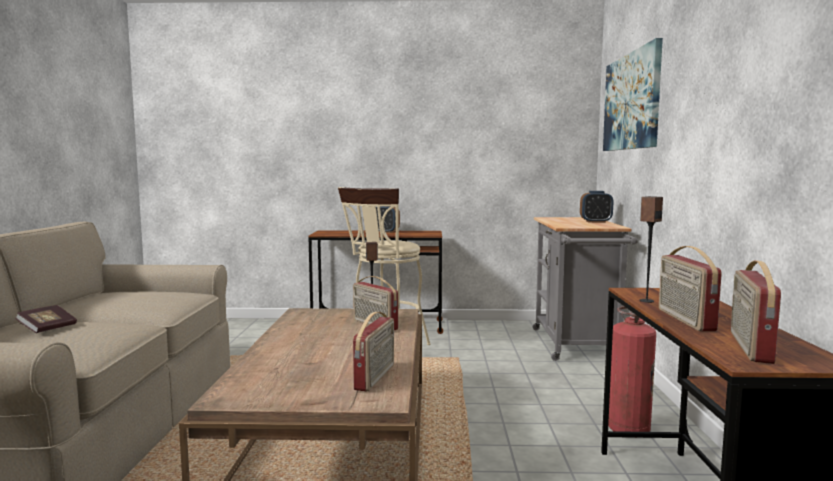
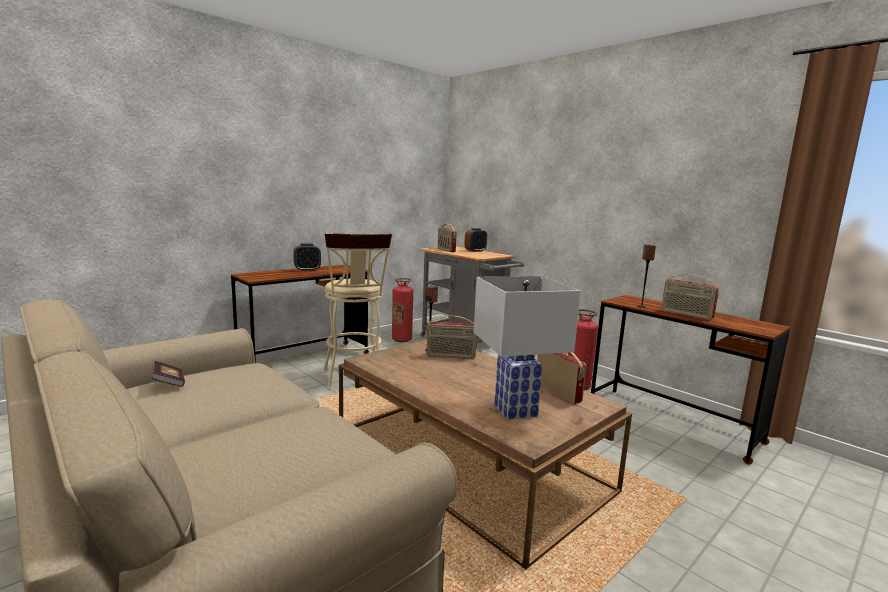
camera: 45 degrees left, 5 degrees up
(48, 329) = (256, 446): book -> book (169, 383)
(287, 377) = (516, 411): none -> white table lamp
(504, 328) = (402, 340): none -> fire extinguisher
(631, 102) = (502, 165): picture -> none
(749, 347) = (741, 324): radio -> radio (445, 250)

